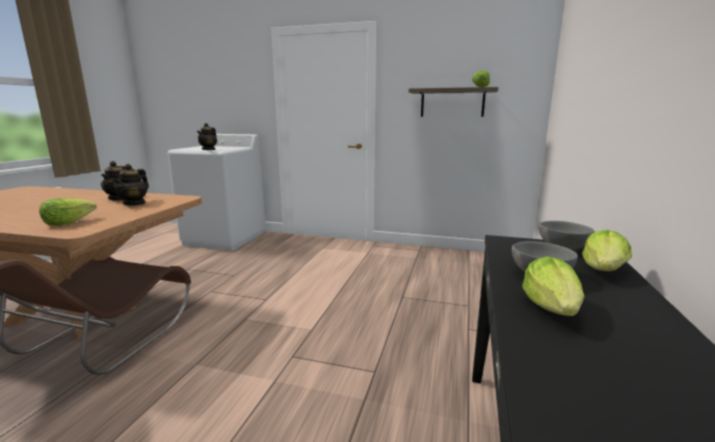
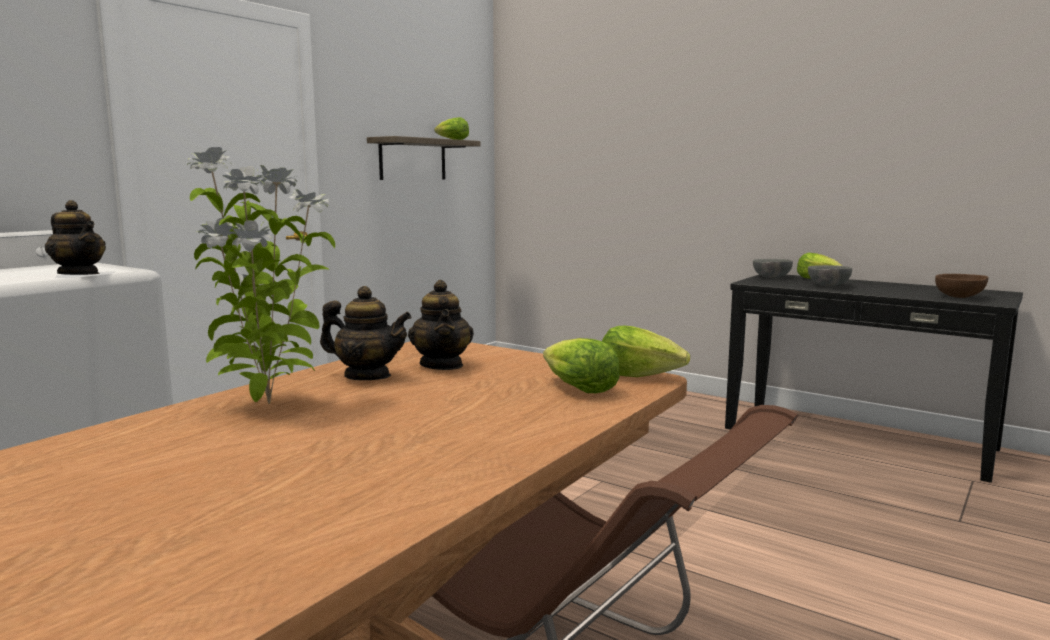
camera: 70 degrees left, 5 degrees down
(83, 195) = (268, 405): none -> potted plant
(134, 203) = (442, 365): teapot -> teapot turned 45 degrees clockwise
(552, 308) = (881, 290): lettuce -> lettuce (640, 376)
(576, 382) = (960, 297): none -> brown bowl

